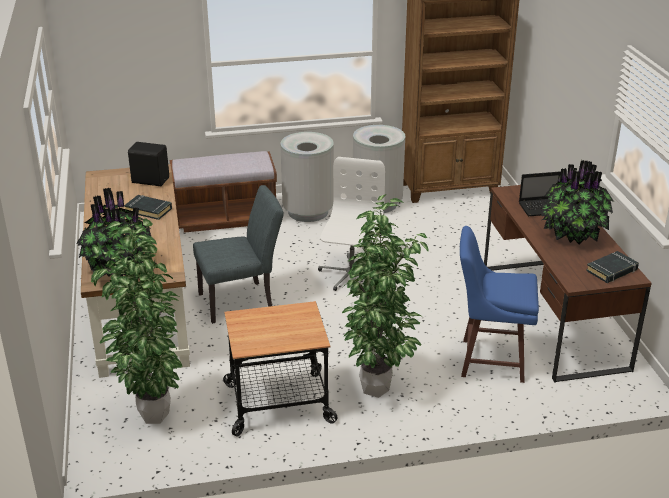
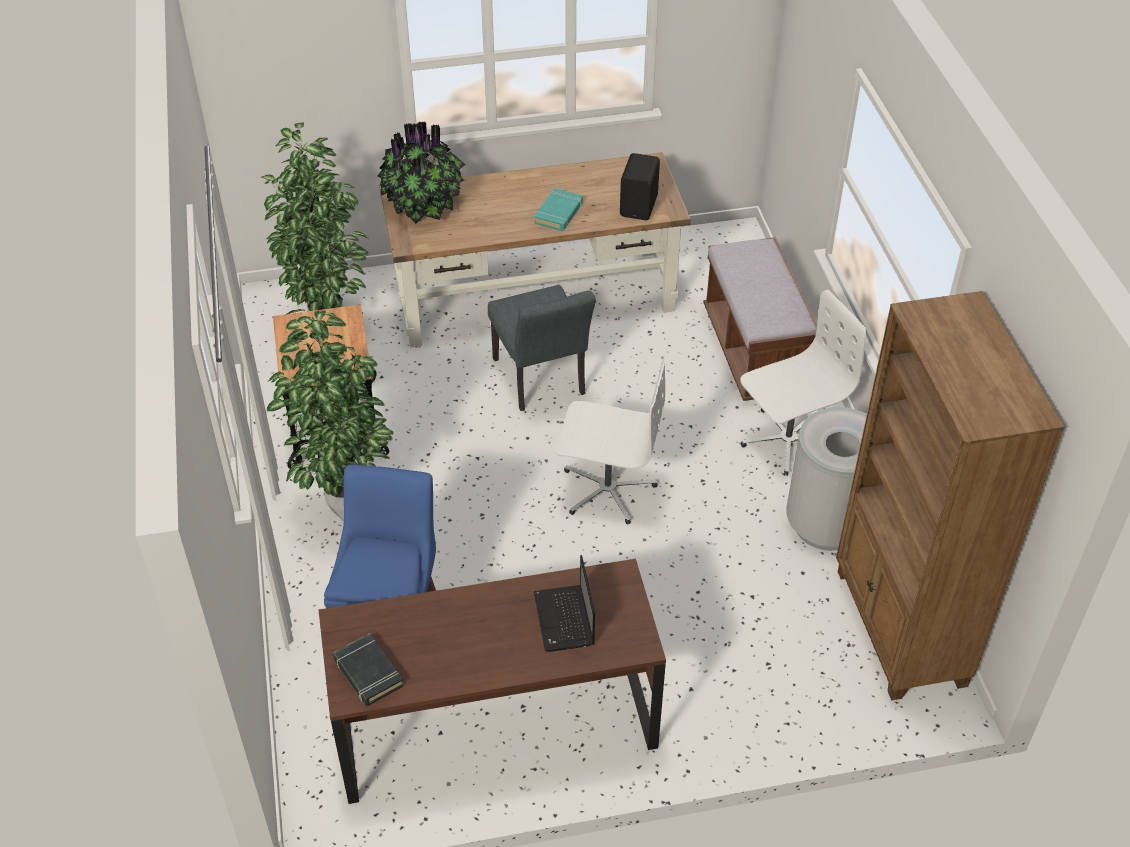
camera: 90 degrees right, 15 degrees up
(149, 210) = (559, 213): black book -> turquoise book
(308, 212) = (787, 440): grey trash can -> white office chair
(573, 236) = (473, 642): potted plant -> none

